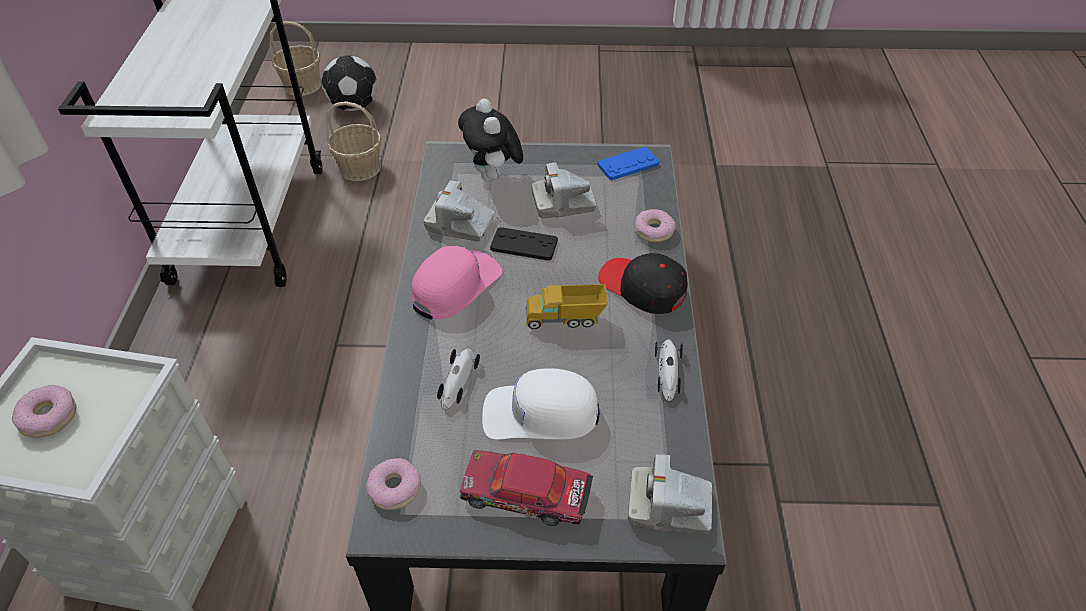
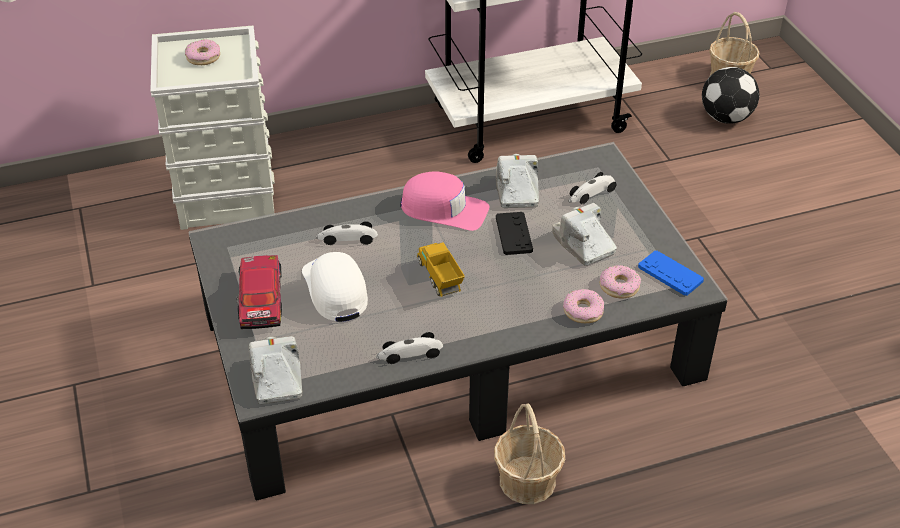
camera: 70 degrees right, 5 degrees down
(359, 167) = (642, 151): basket -> basket (527, 480)
(395, 488) = (243, 236): donut -> donut (619, 287)
(493, 177) = (591, 193): plush toy -> toy car
(642, 288) = (502, 318): black cap -> none

